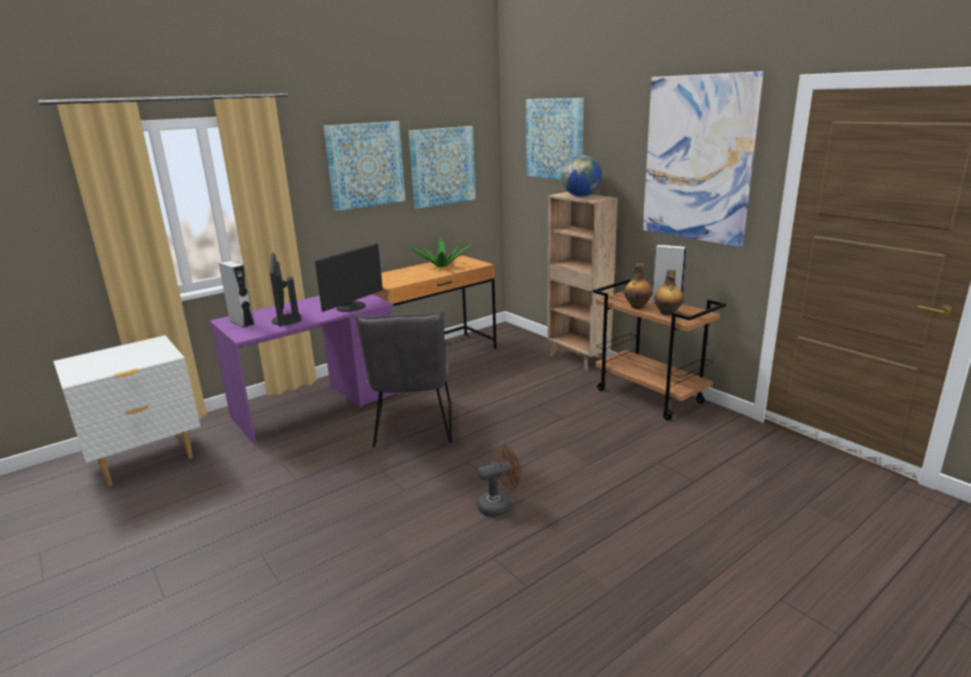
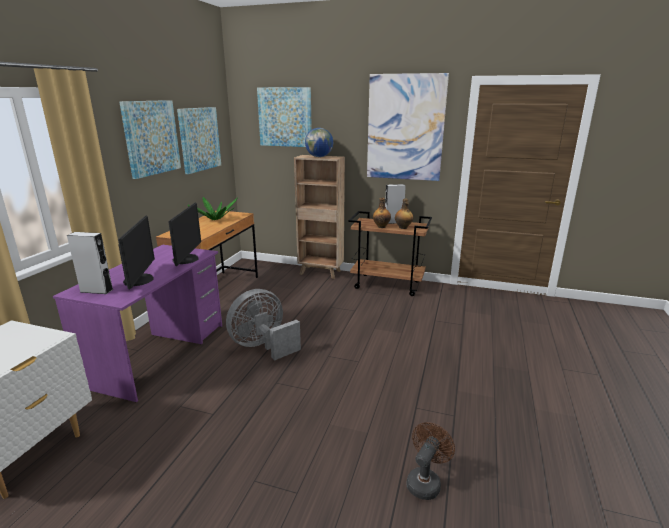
camera: 35 degrees left, 0 degrees up
(285, 320) = (140, 280): monitor -> monitor turned 135 degrees counterclockwise
(413, 428) = (263, 346): grey chair -> grey fan
(499, 505) = (381, 375): brown fan -> brown fan (425, 481)

